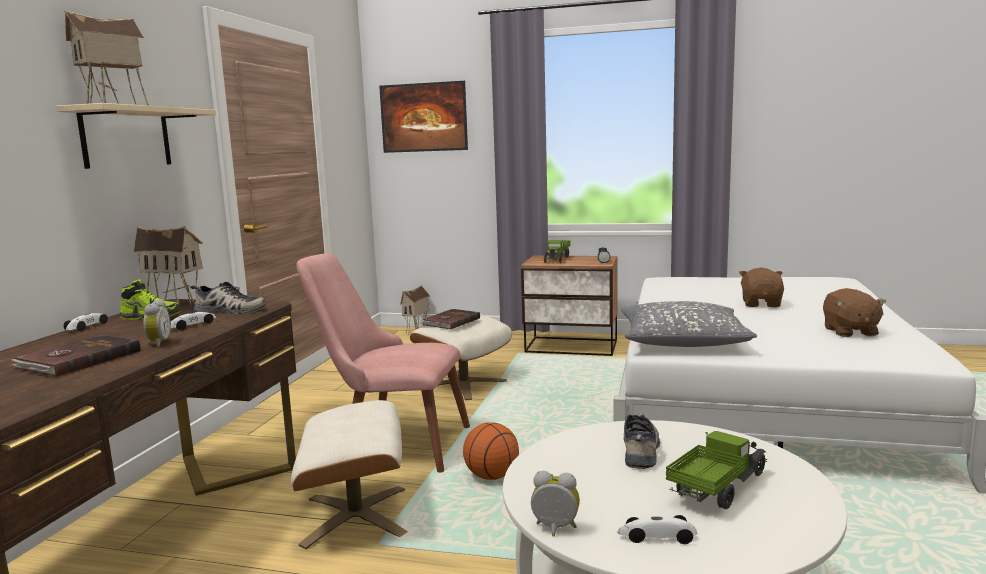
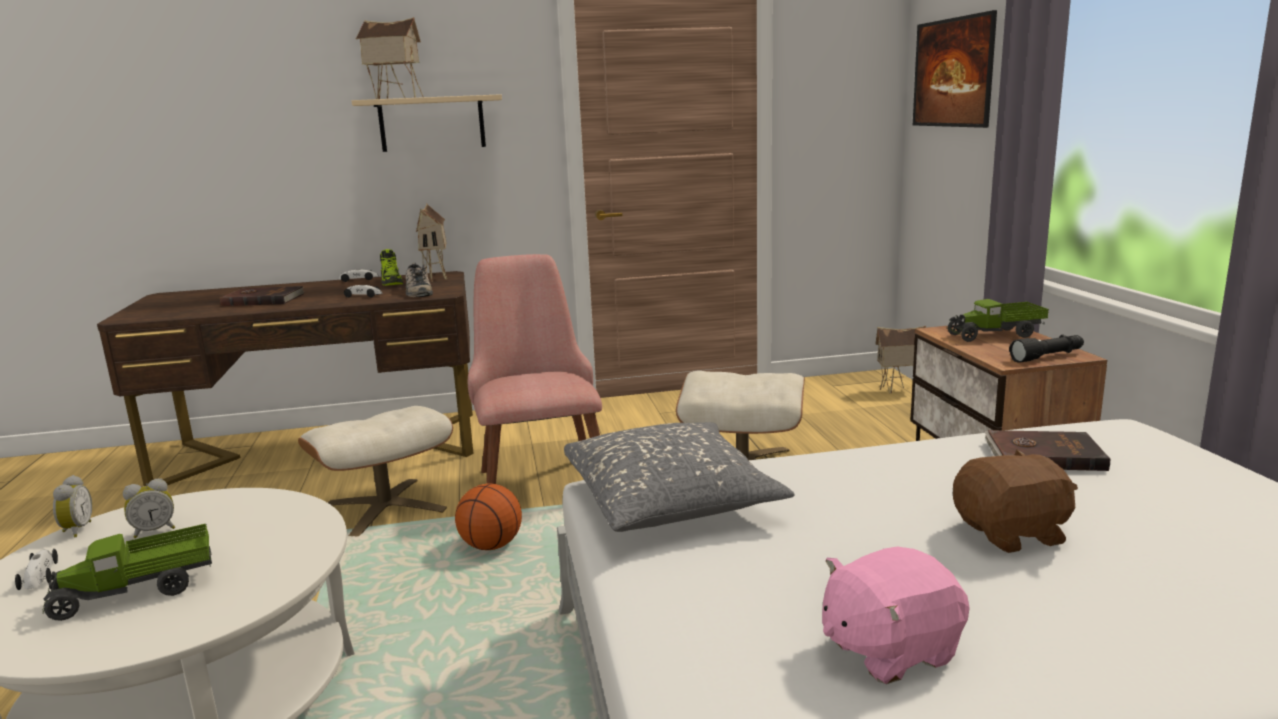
camera: 65 degrees right, 5 degrees up
(157, 344) = (305, 302): alarm clock -> alarm clock (154, 531)
(450, 321) = (733, 375): brown book -> brown book (1043, 454)
(642, 449) = (251, 539): shoe -> none
(718, 488) = (137, 592): toy truck -> toy truck turned 135 degrees clockwise
(849, 332) = (888, 649): brown plush toy -> pink plush toy

